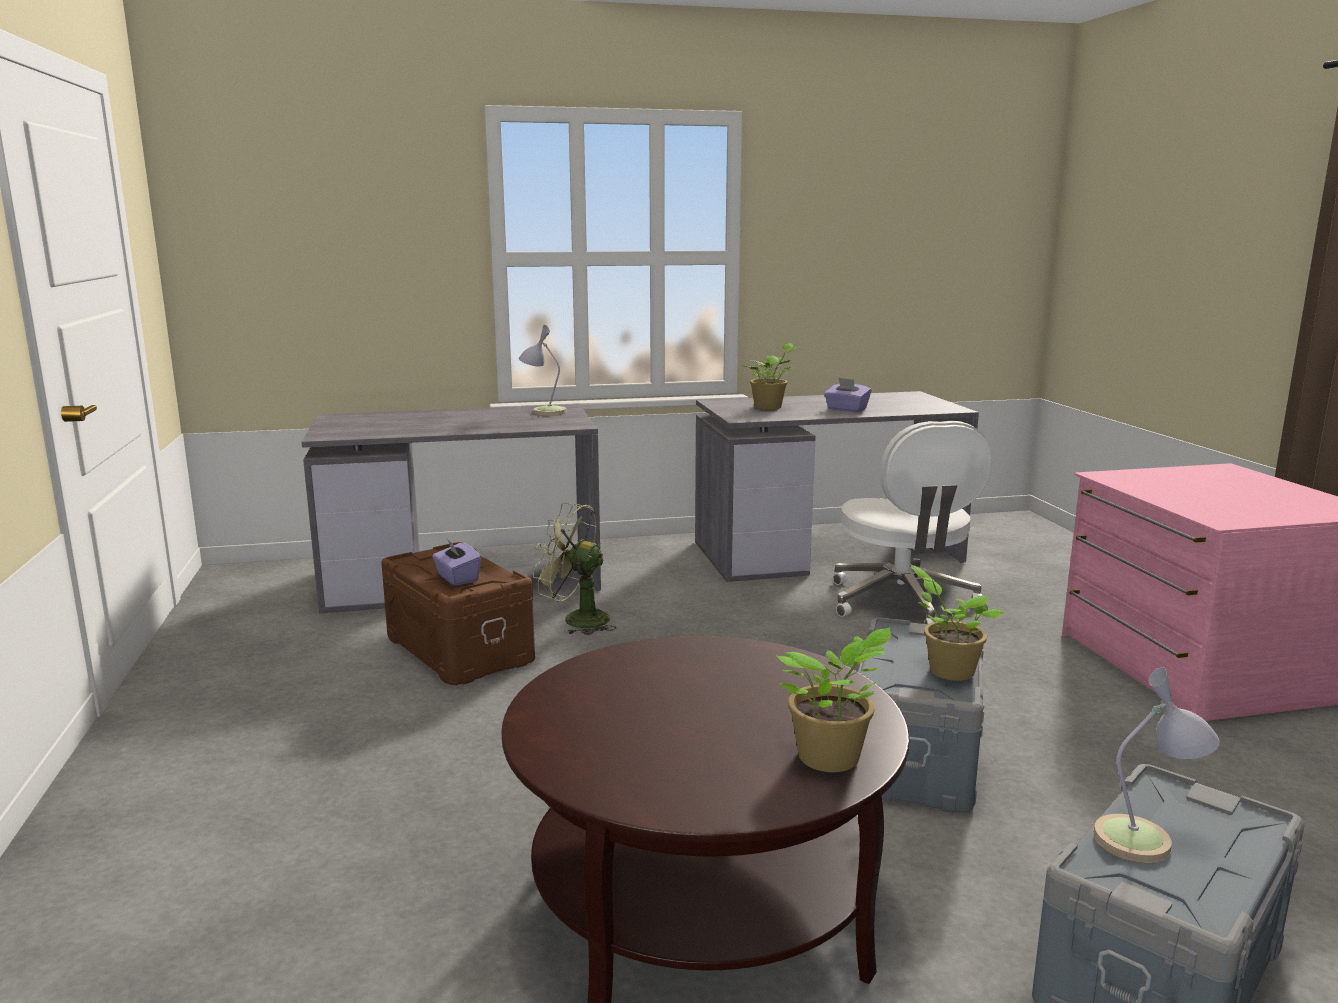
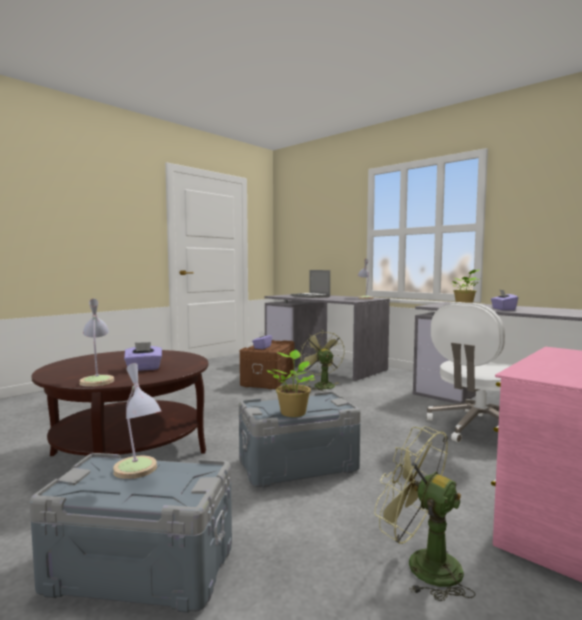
camera: 55 degrees right, 10 degrees down
(417, 423) = (311, 296): none -> laptop
(768, 703) = (143, 368): none -> purple tissue box
(832, 760) = (97, 380): potted plant -> table lamp
(1216, 772) = (421, 564): none -> green fan

